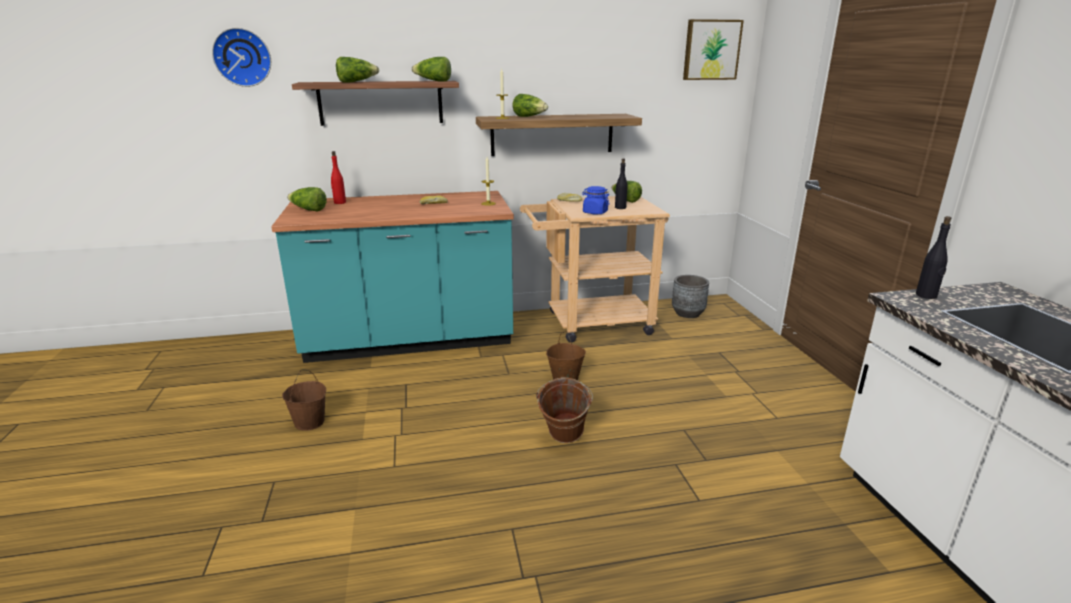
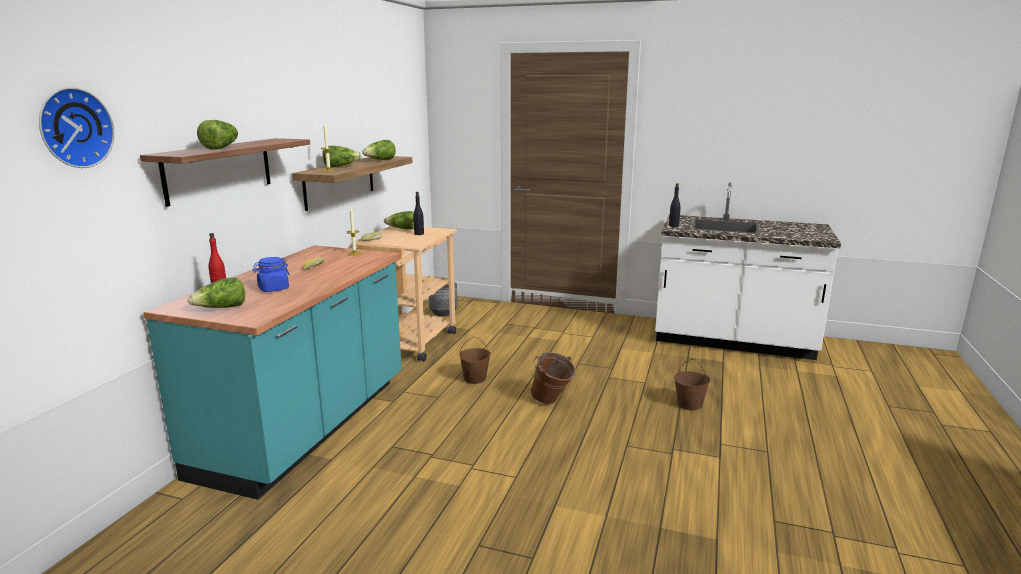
camera: 60 degrees left, 5 degrees down
(310, 422) = (397, 511): brown bucket -> brown bucket (690, 404)
(433, 81) = (275, 140): lettuce -> lettuce (380, 160)
(595, 212) = (417, 241): blue jar -> blue jar (273, 289)
(711, 50) = (408, 99): picture -> none

